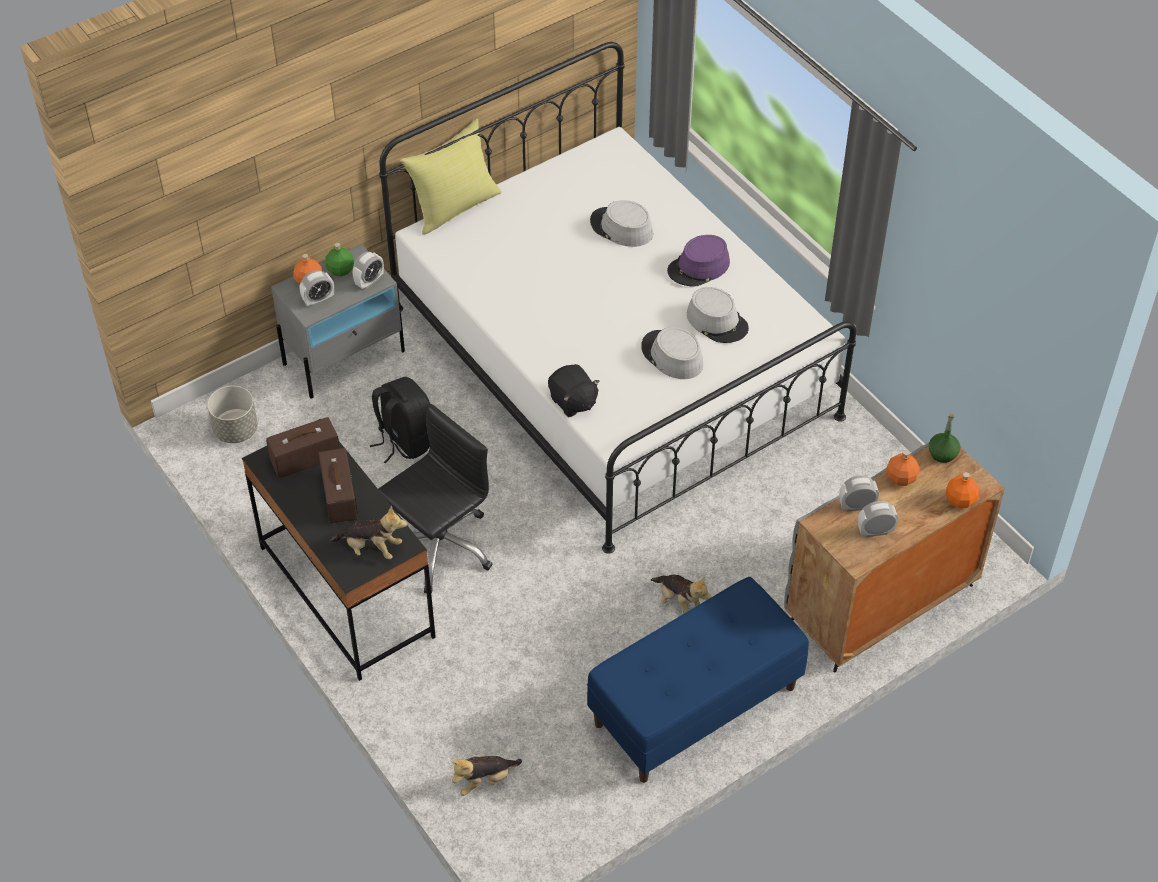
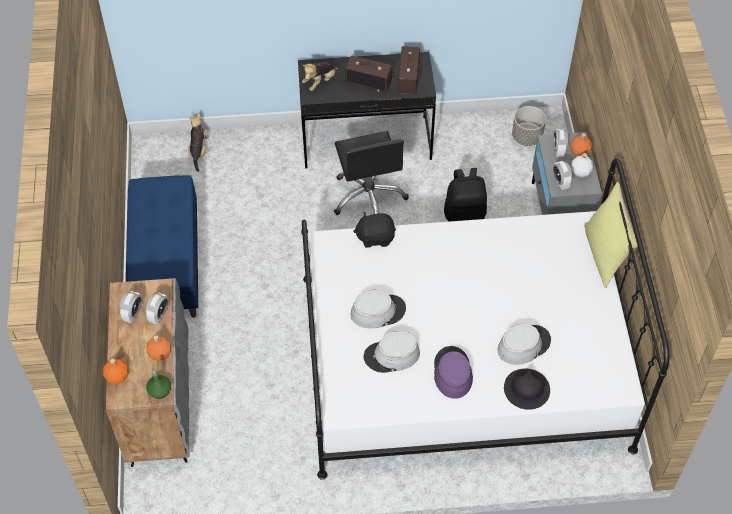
camera: 120 degrees right, 5 degrees up
(341, 270) = (581, 172): green bottle -> white bottle
(672, 208) = (526, 389): none -> black hat
(679, 603) = (241, 295): plush toy -> none

